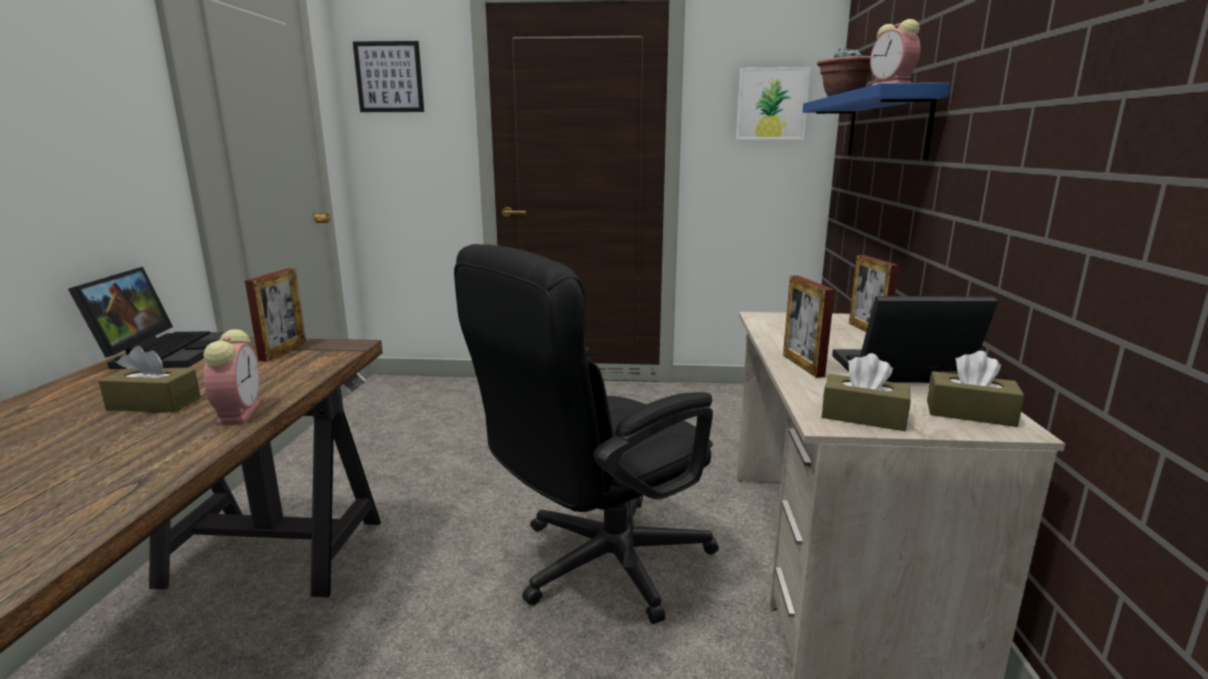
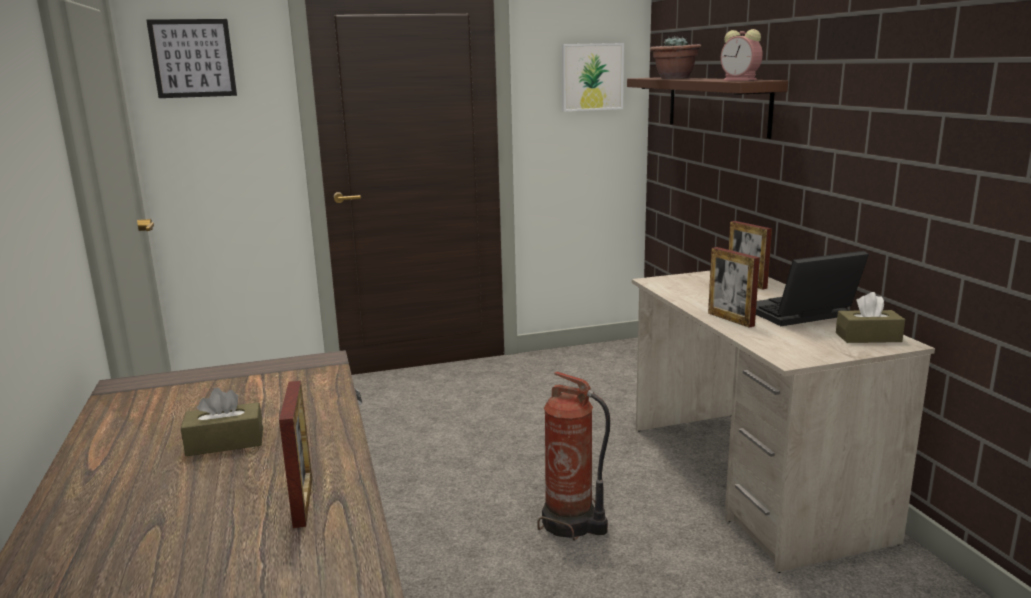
camera: 20 degrees left, 0 degrees up
(167, 351) = (136, 395): laptop -> none
(238, 412) = (323, 433): alarm clock -> none
(283, 351) = (265, 375): picture frame -> picture frame (303, 502)
(596, 566) = (571, 525): black office chair -> fire extinguisher
(863, 416) = (808, 351): brown tissue box -> none
(886, 126) = (716, 104): blue shelf -> brown shelf

